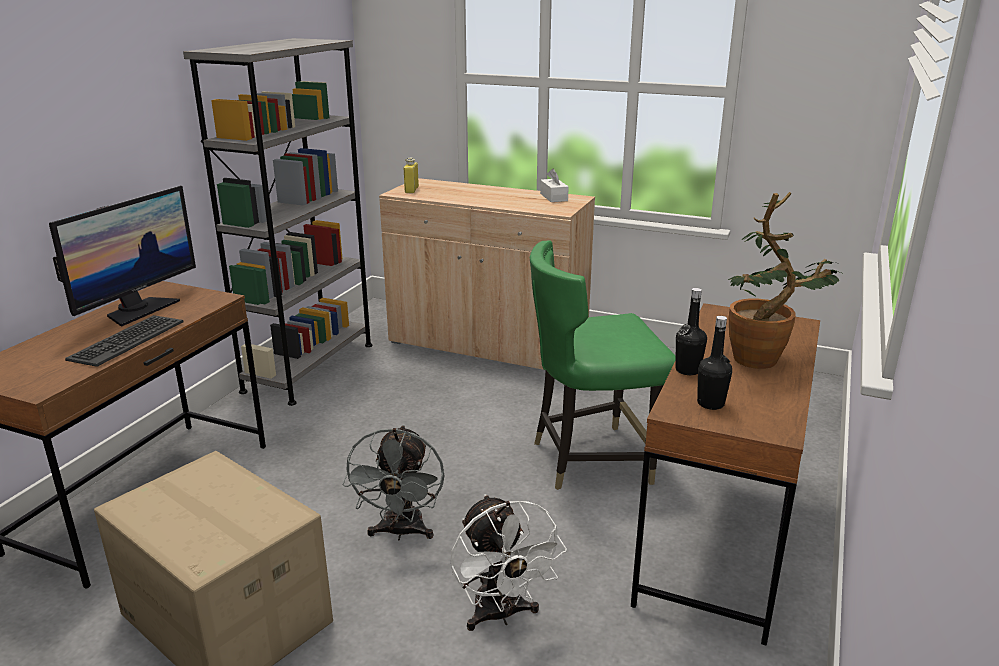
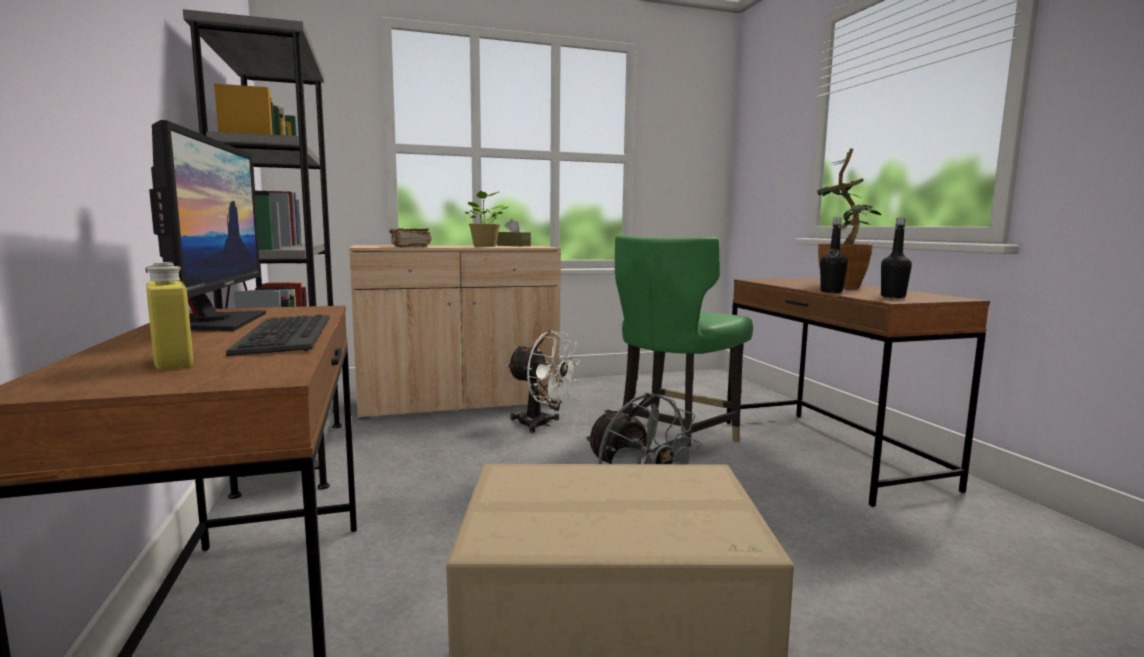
camera: 40 degrees left, 15 degrees down
(411, 190) = (373, 246): yellow bottle -> yellow bottle (173, 361)
(439, 194) = (410, 246): none -> brown book
(501, 615) = (820, 551): white fan -> white fan (541, 425)
(512, 199) = (484, 246): none -> potted plant
(553, 197) = (513, 245): white tissue box -> brown tissue box

